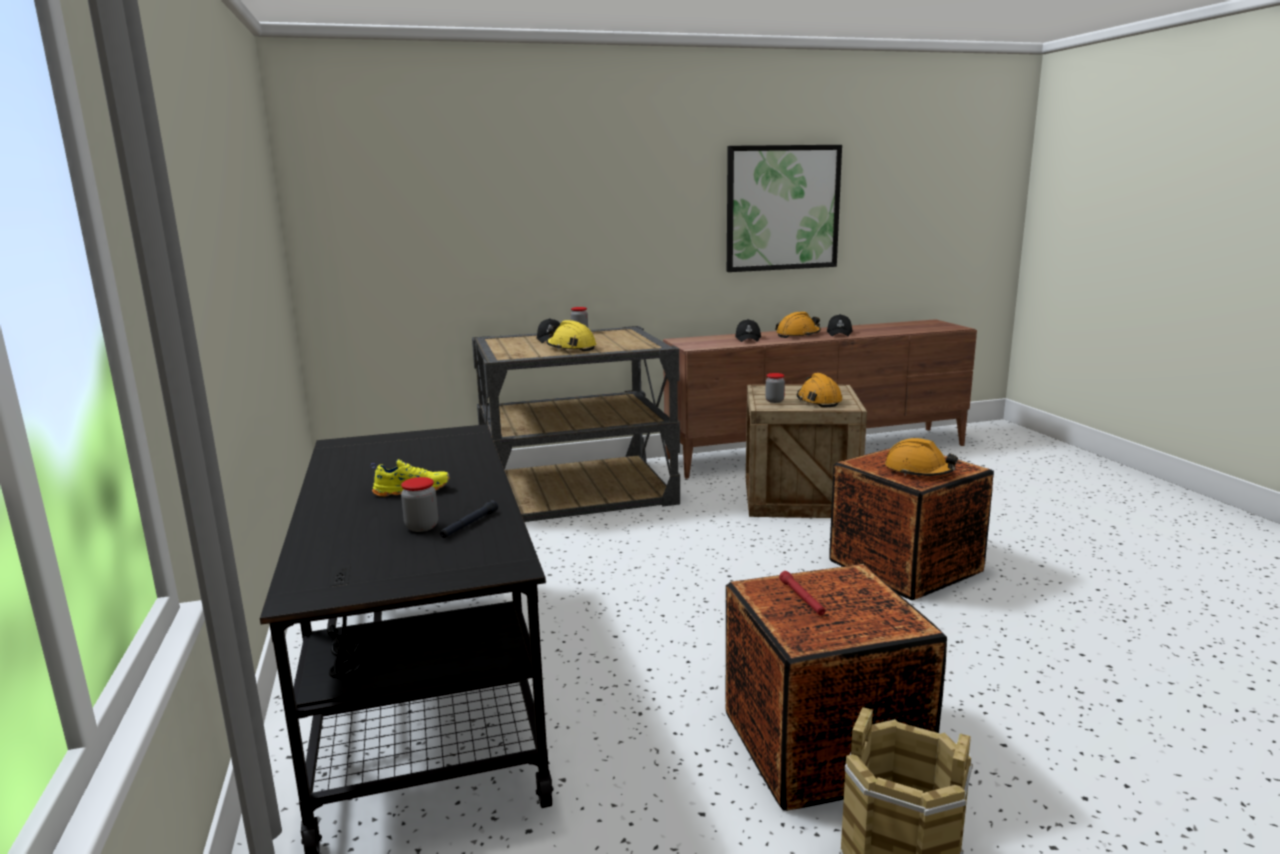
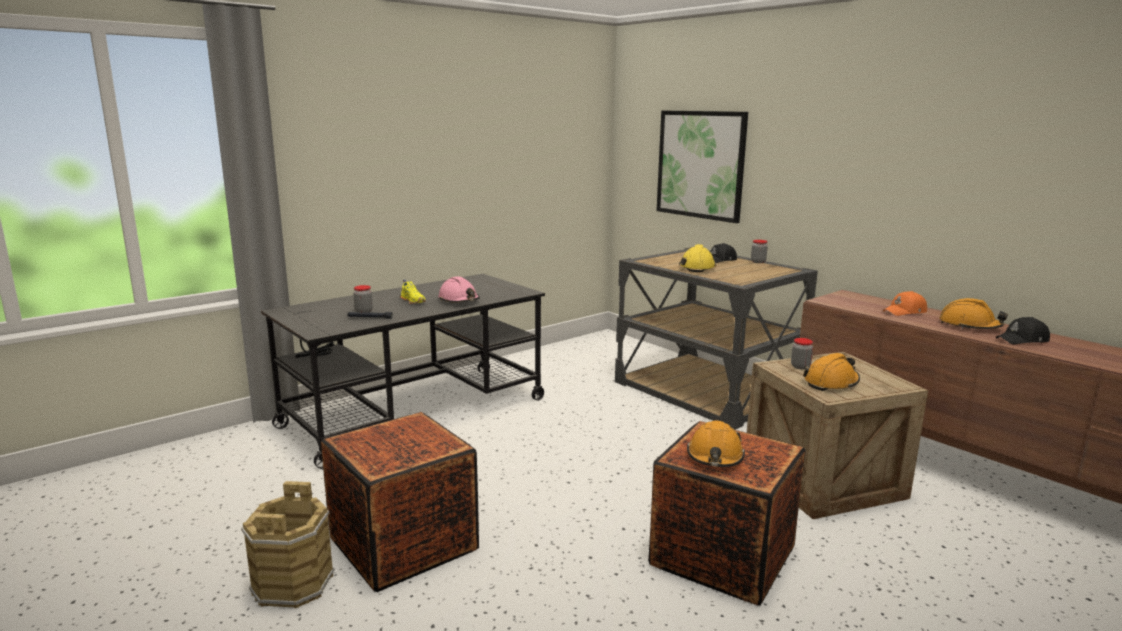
camera: 65 degrees right, 0 degrees up
(454, 465) = (459, 300): none -> pink hard hat
(748, 338) = (905, 312): black cap -> orange cap
(782, 208) = (1008, 175): picture -> picture (700, 164)
(802, 598) = (404, 433): red flashlight -> none

